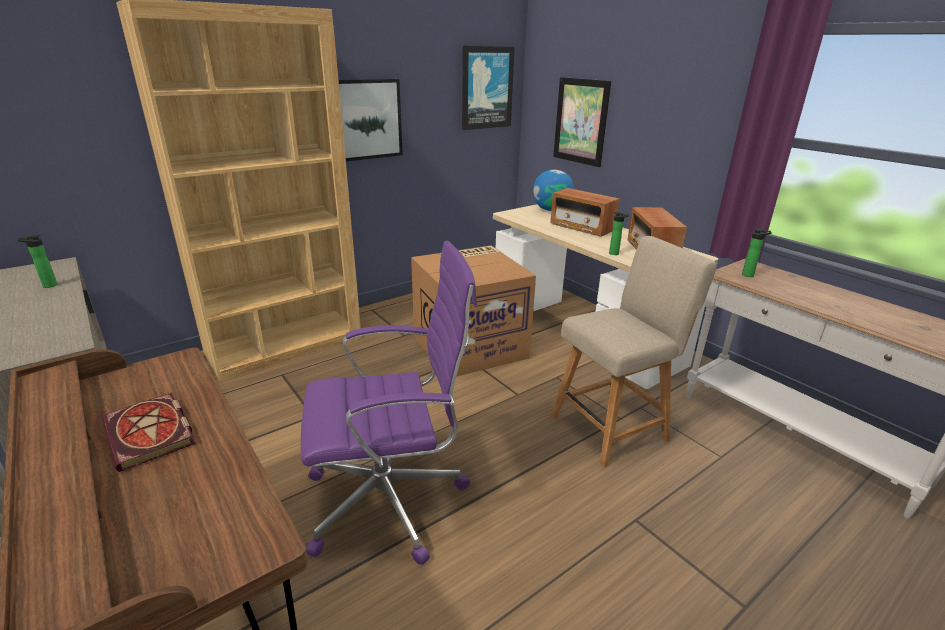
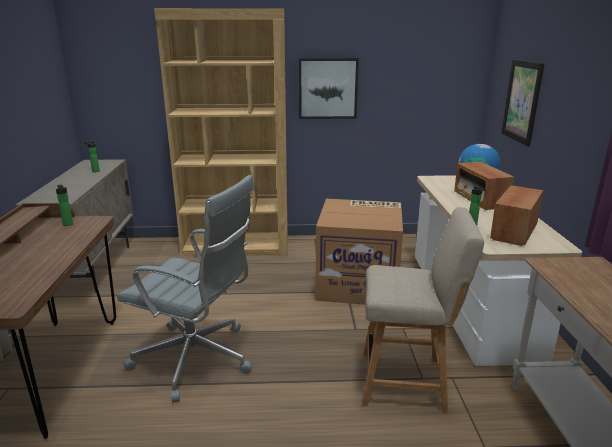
camera: 35 degrees right, 5 degrees down
(152, 434) = (41, 248): book -> none
(391, 500) = (197, 359): purple office chair -> grey office chair
(486, 88) = (449, 67): picture -> none
(749, 275) = (573, 270): bottle -> bottle (68, 224)

